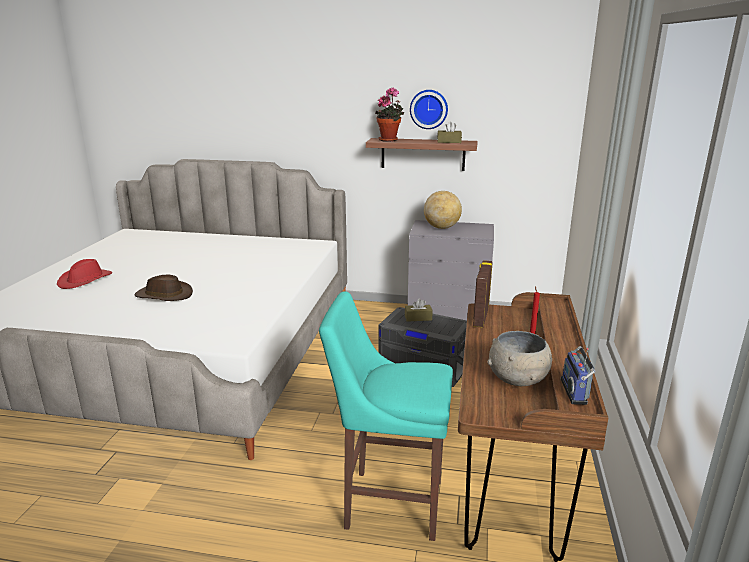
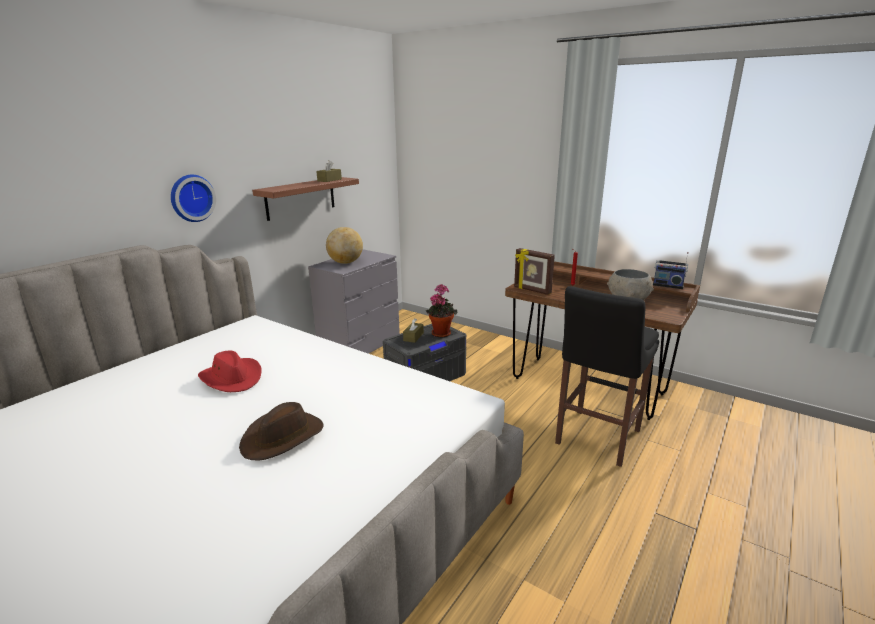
camera: 65 degrees left, 0 degrees up
(85, 280) = (102, 518): red hat -> red hat (232, 378)
(388, 502) = (595, 439): turquoise stool -> black stool
(390, 140) = (281, 187): potted plant -> potted plant (441, 333)
(429, 109) = (299, 151): wall clock -> wall clock (191, 198)

